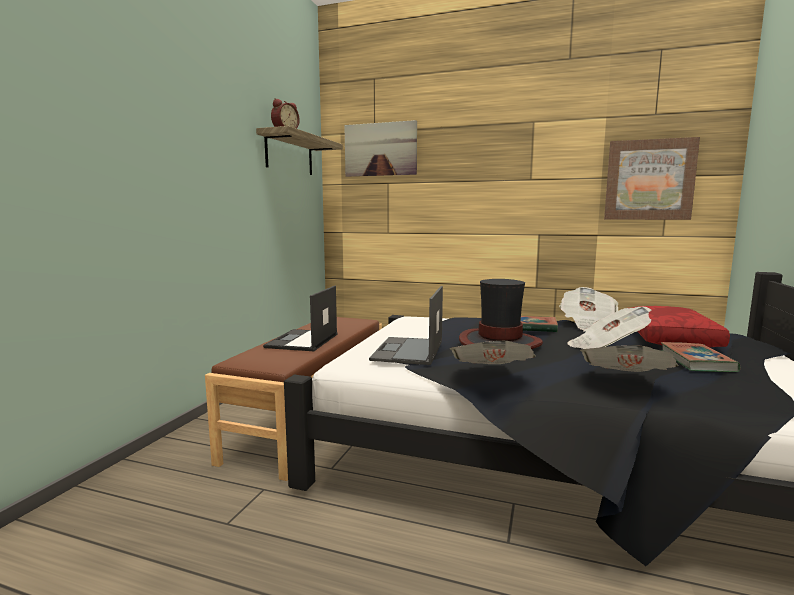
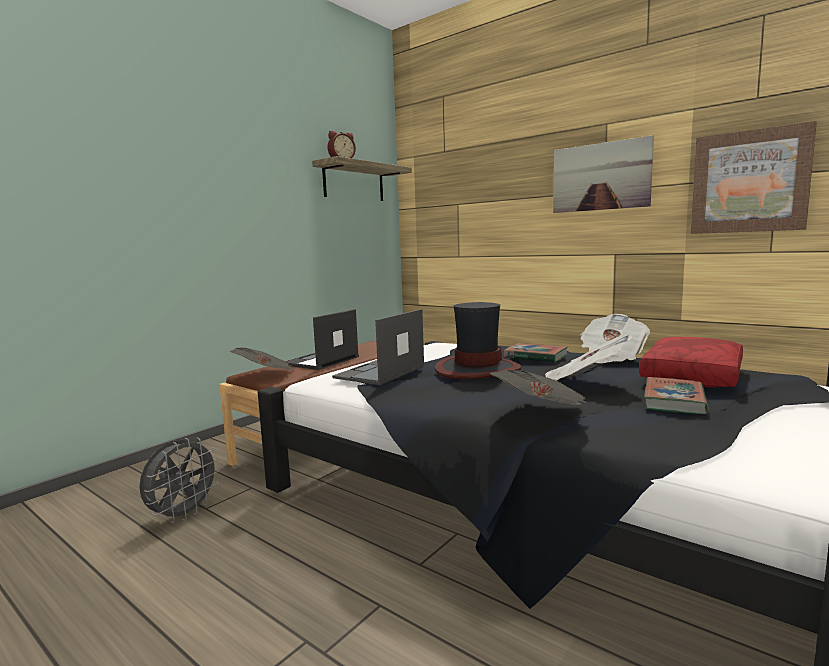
camera: 20 degrees right, 0 degrees up
(204, 536) = (183, 515): none -> grey fan
(380, 149) = (449, 169): picture -> picture (600, 177)
(491, 376) = (416, 398): newspaper -> newspaper (266, 375)

